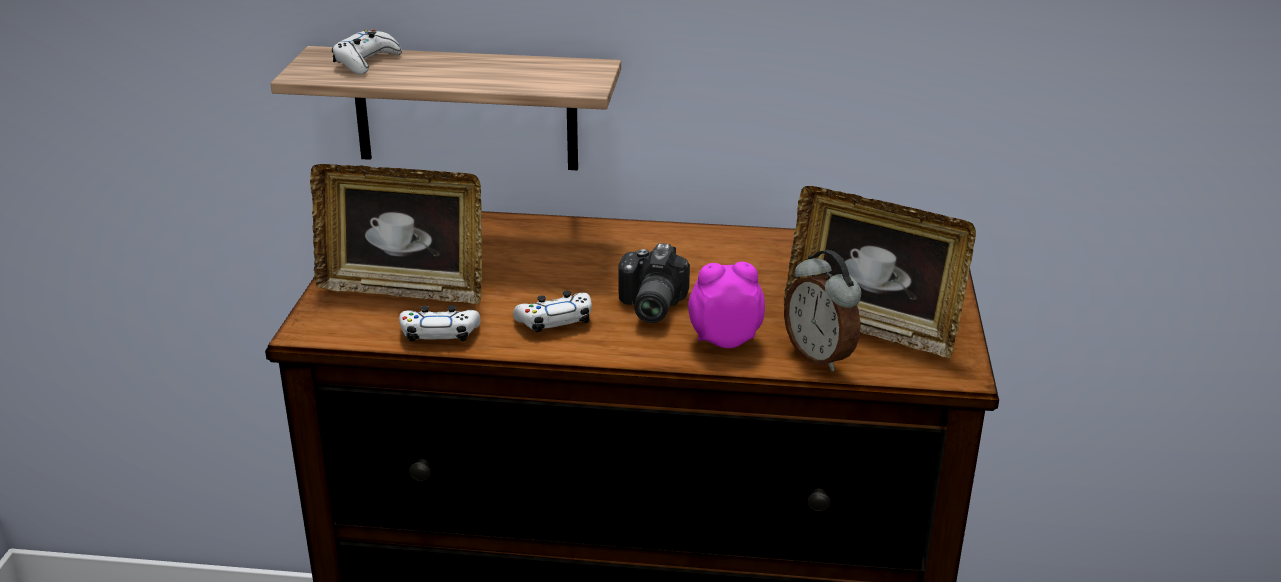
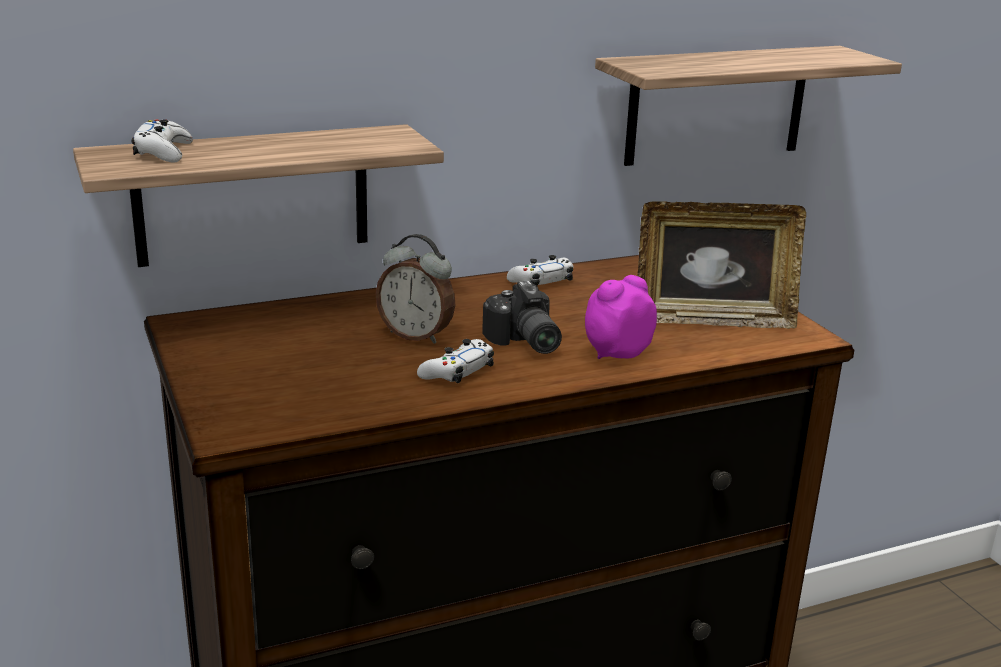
camera: 30 degrees left, 5 degrees down
(403, 289) = (280, 377): picture frame -> none
(440, 333) = (363, 405): white game controller -> white game controller (542, 281)
(820, 356) = (703, 348): alarm clock -> alarm clock (416, 335)
(1002, 79) = (717, 105): none -> shelf

